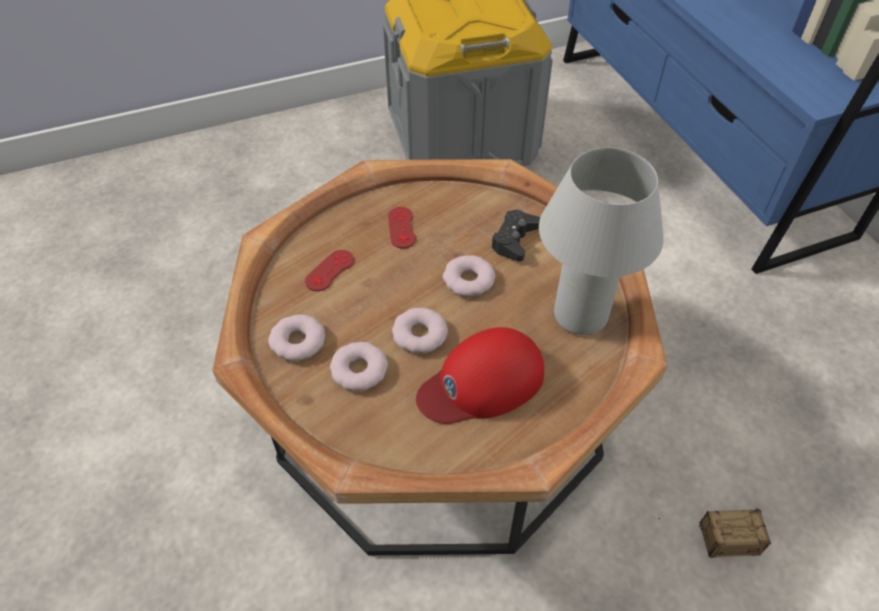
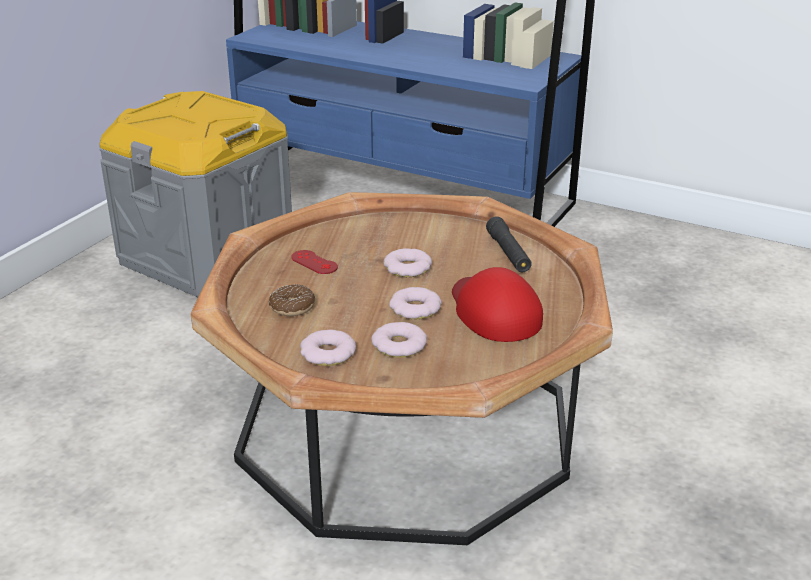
camera: 40 degrees left, 20 degrees down
(329, 270) = (292, 307): red game controller -> donut
(482, 382) = (493, 311): red cap -> red cap turned 135 degrees clockwise
(514, 240) = (409, 236): black game controller -> none
(580, 315) = (508, 253): white table lamp -> black flashlight
(693, 540) = (667, 404): storage box -> none

